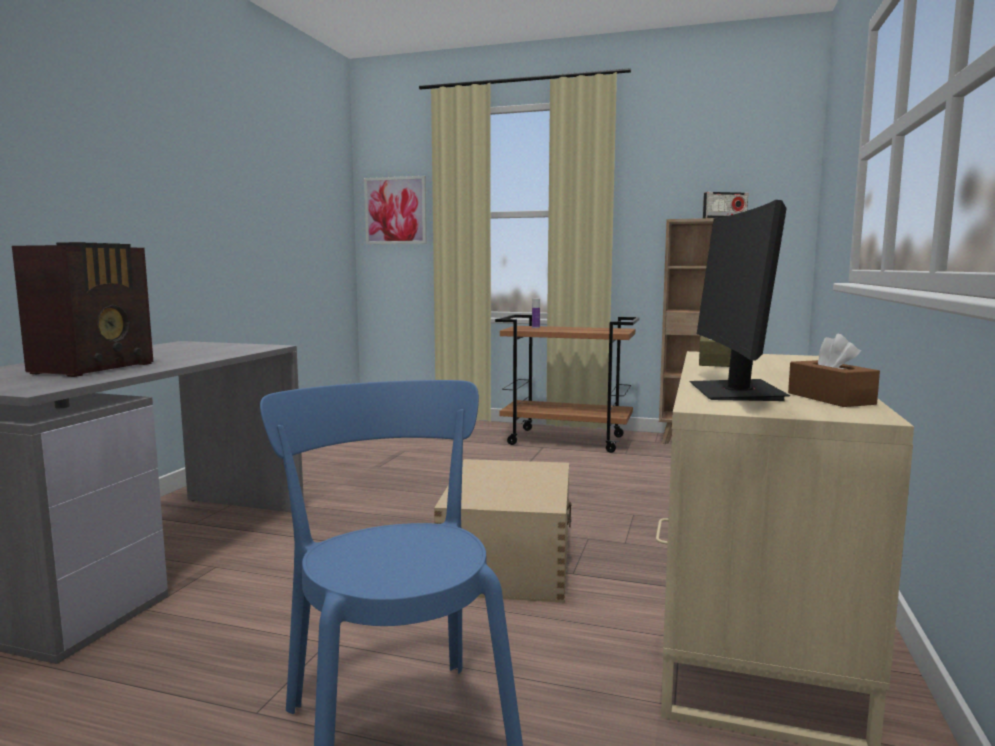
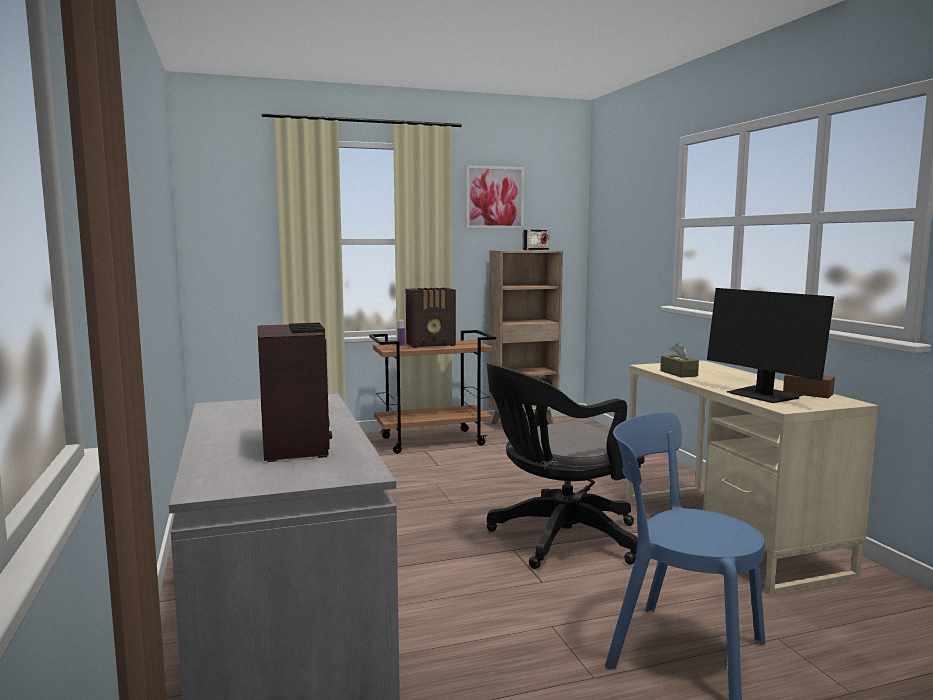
camera: 35 degrees left, 0 degrees up
(395, 210) = (229, 235): picture -> picture (494, 197)
(509, 560) = (558, 539): beige storage box -> black office chair
(569, 329) = (432, 345): none -> radio

